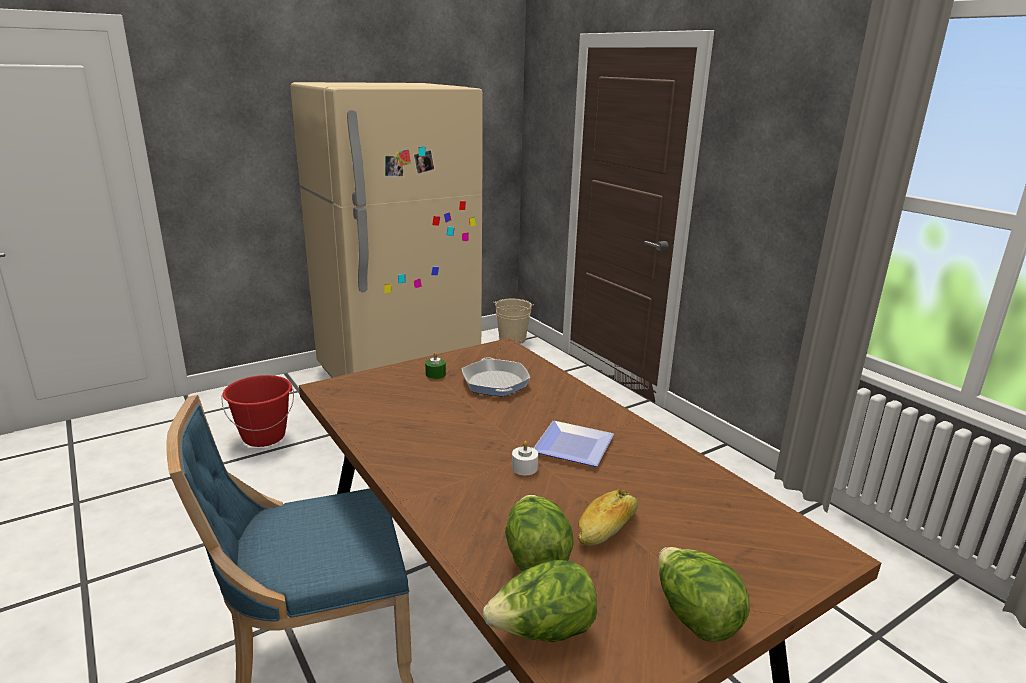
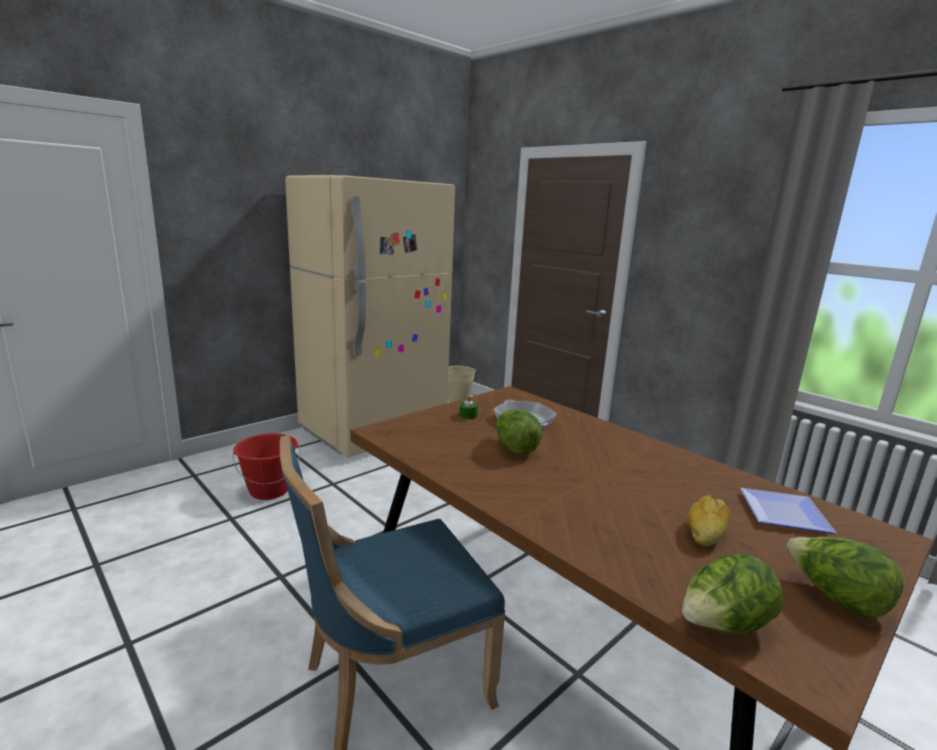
camera: 10 degrees left, 5 degrees down
(524, 468) = (599, 486): white candle -> none
(535, 557) = (665, 560): lettuce -> lettuce (515, 448)
(575, 448) = (628, 467): plate -> plate (787, 515)

